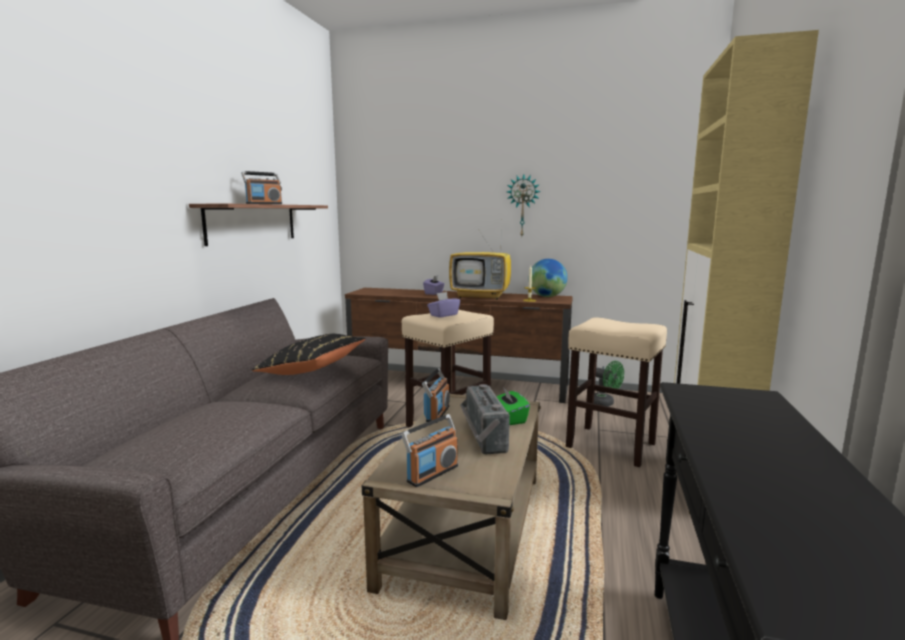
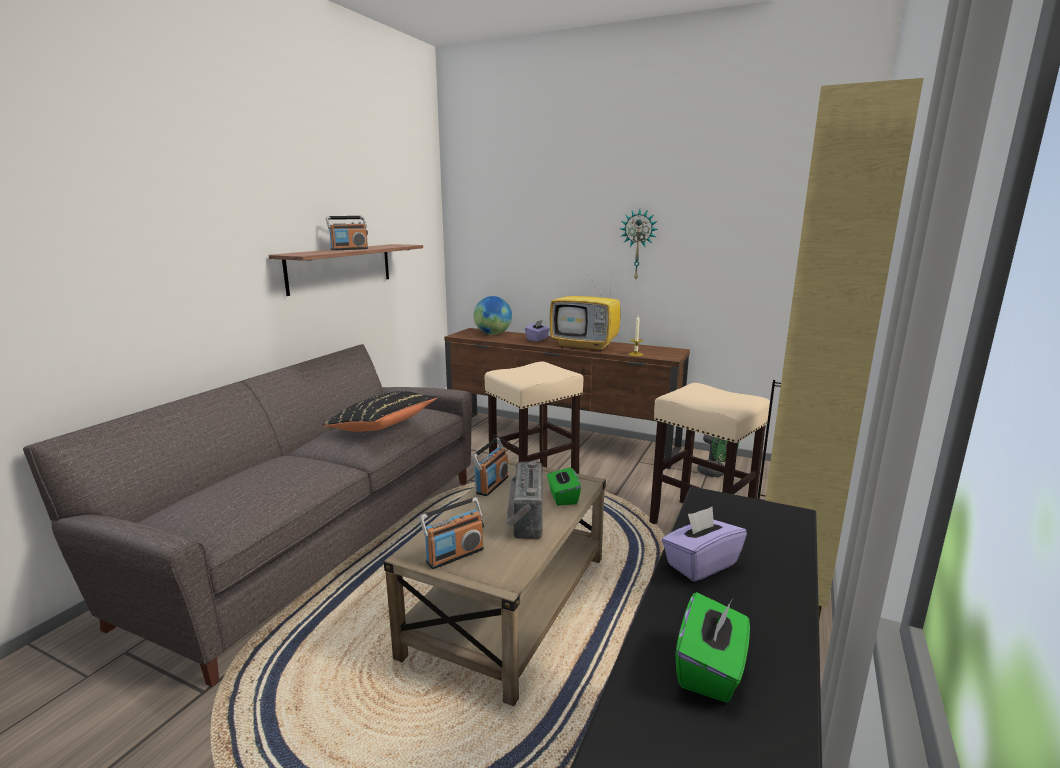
camera: 10 degrees right, 5 degrees up
(443, 315) = (529, 371): purple tissue box -> purple tissue box (700, 564)
(547, 296) = (659, 349): globe -> globe (493, 334)
(802, 510) = (710, 669): none -> green tissue box

